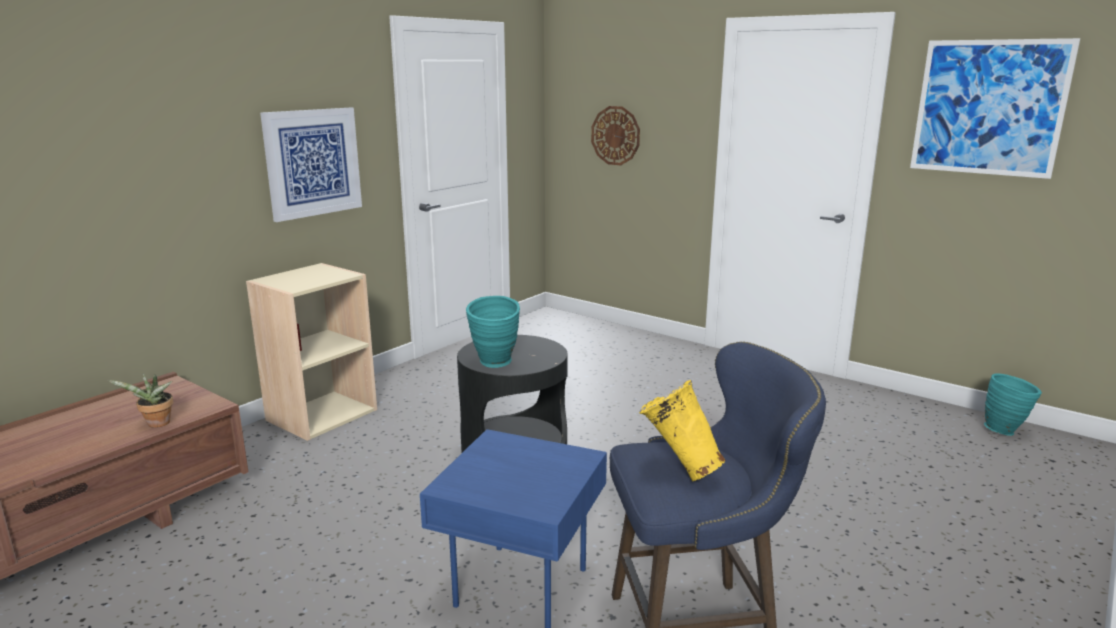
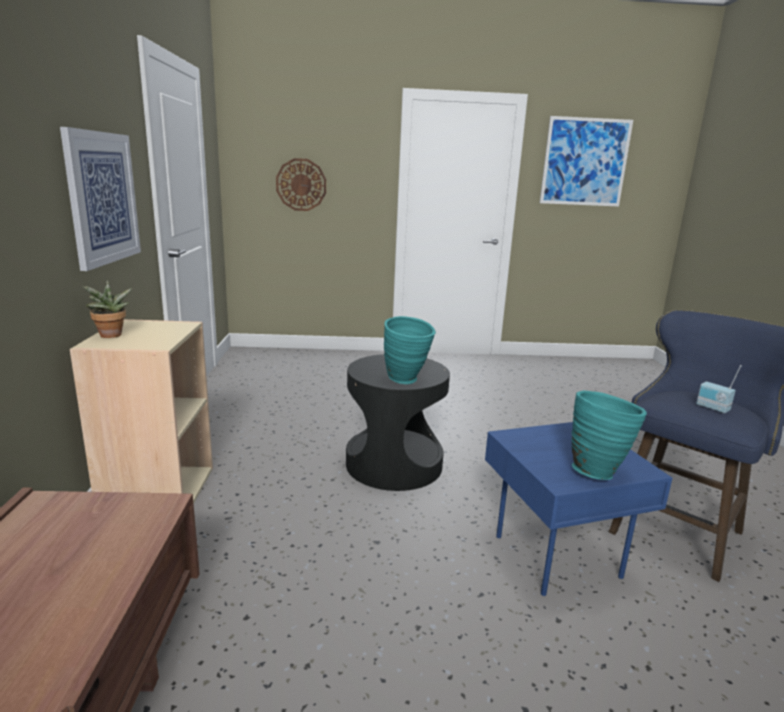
camera: 40 degrees left, 0 degrees up
(156, 424) = (128, 552): potted plant -> potted plant (111, 336)
(678, 471) = (712, 408): yellow vase -> radio
(1005, 431) = (606, 364): turquoise vase -> turquoise vase (597, 471)

